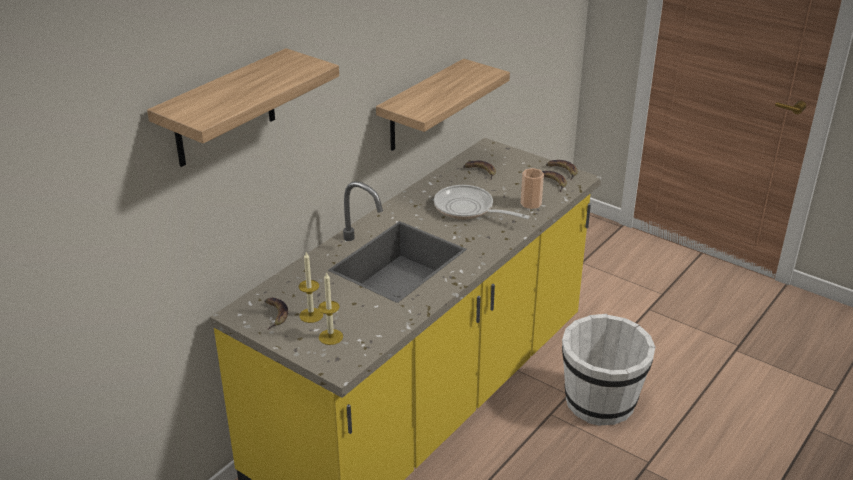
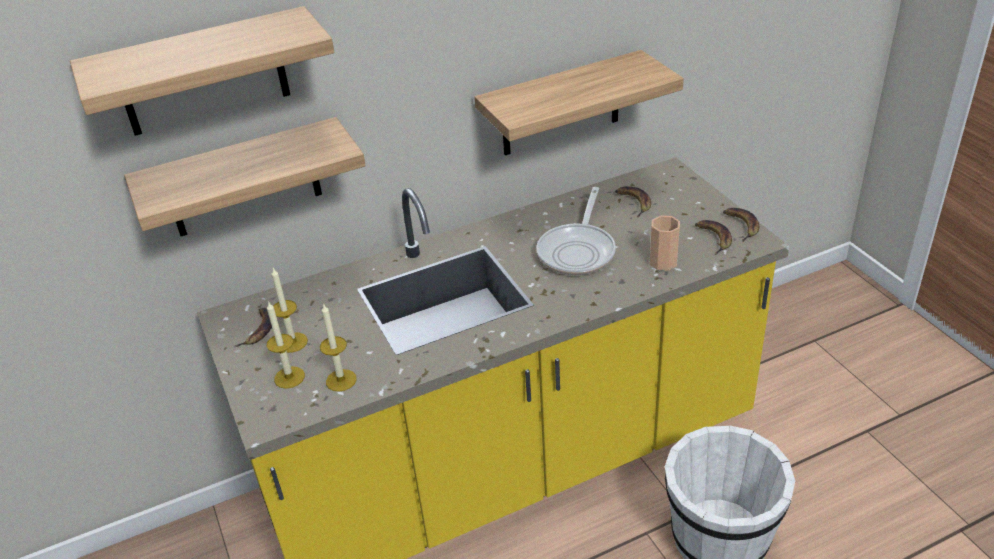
camera: 30 degrees right, 5 degrees up
(241, 195) = (243, 180): none -> shelf
(372, 328) = (341, 380): none -> candle
(468, 209) = (578, 250): frying pan -> frying pan turned 135 degrees counterclockwise

